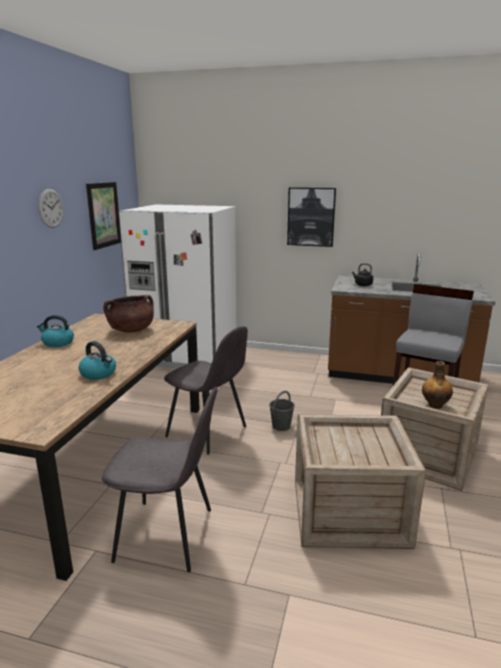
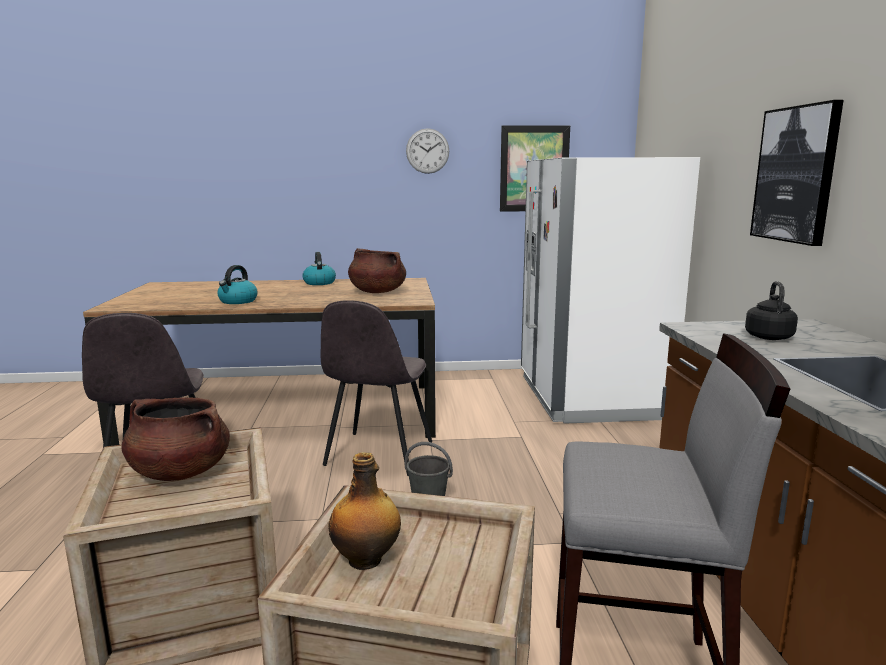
camera: 70 degrees right, 5 degrees down
(337, 447) = (179, 472): none -> brown cooking pot

